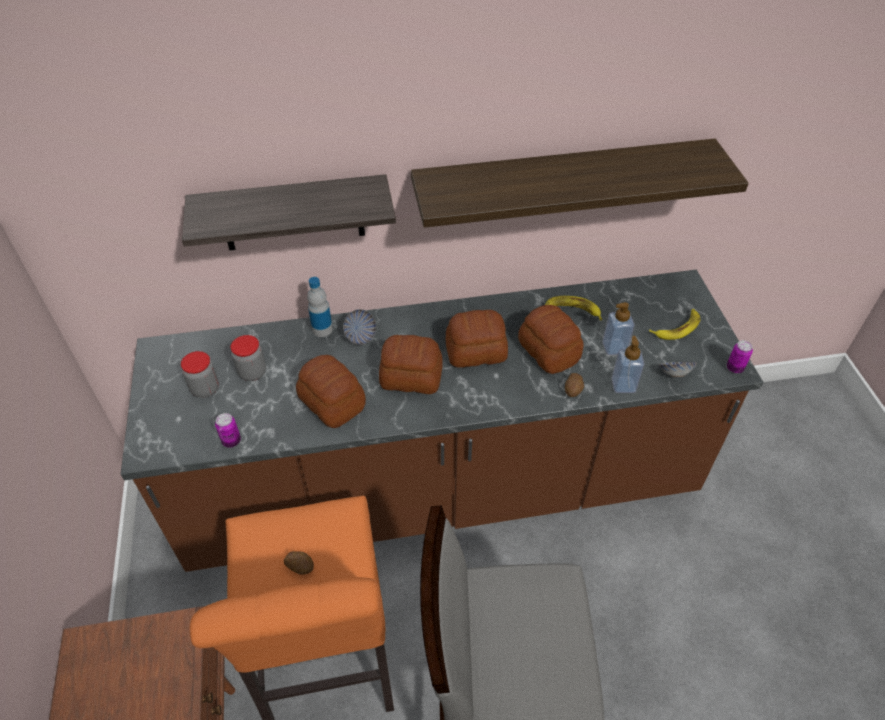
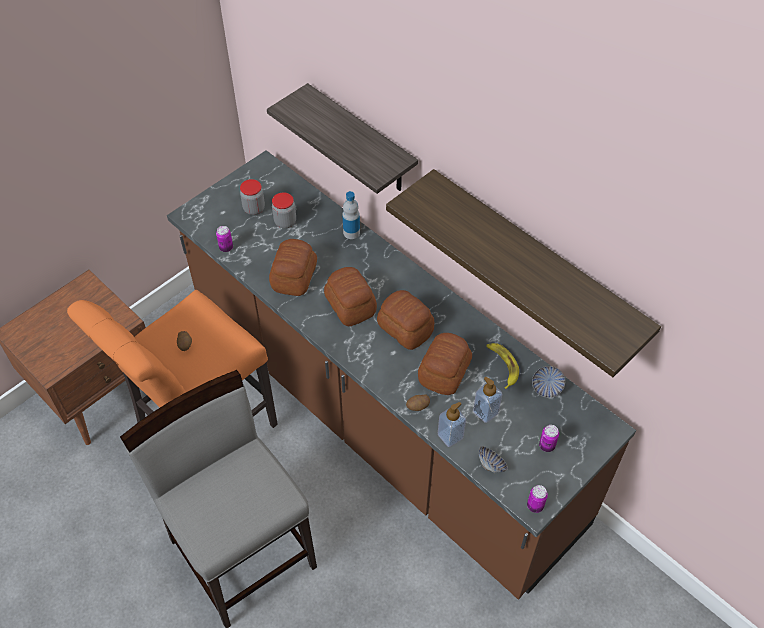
camera: 55 degrees right, 5 degrees up
(360, 336) = (363, 256): bowl -> bowl (546, 388)
(677, 327) = (547, 446): banana -> can

